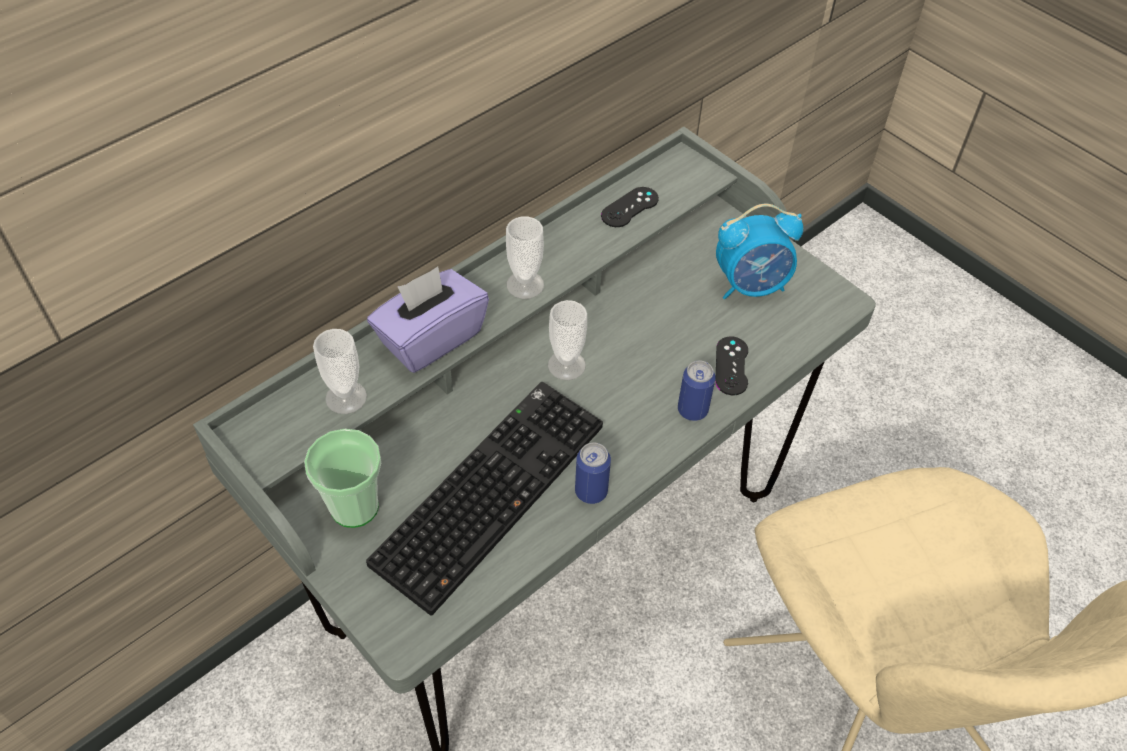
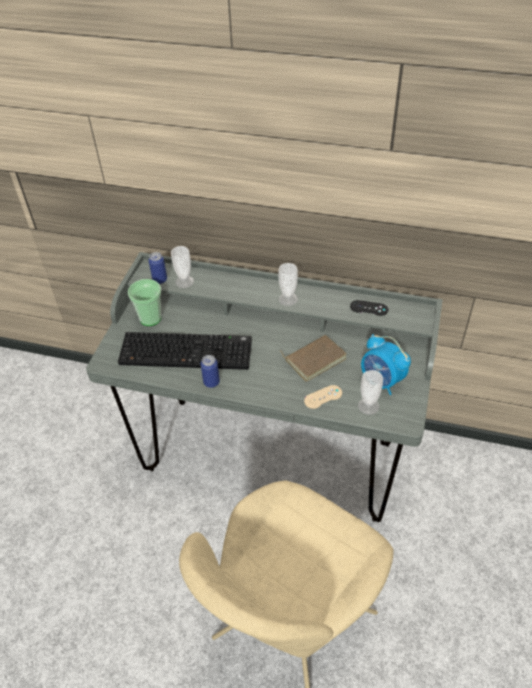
camera: 60 degrees right, 5 degrees down
(430, 338) = (233, 288): purple tissue box -> none
(566, 365) = (271, 341): cup -> cup (368, 406)
(647, 333) = (314, 358): none -> brown book
(692, 410) = (284, 395): can -> can (160, 280)
(731, 366) = (323, 397): black game controller -> beige game controller

